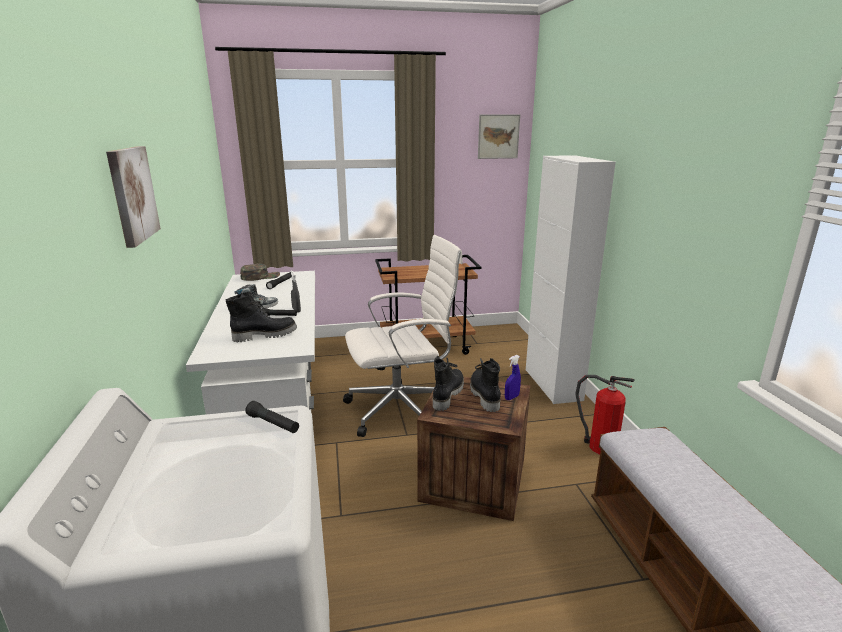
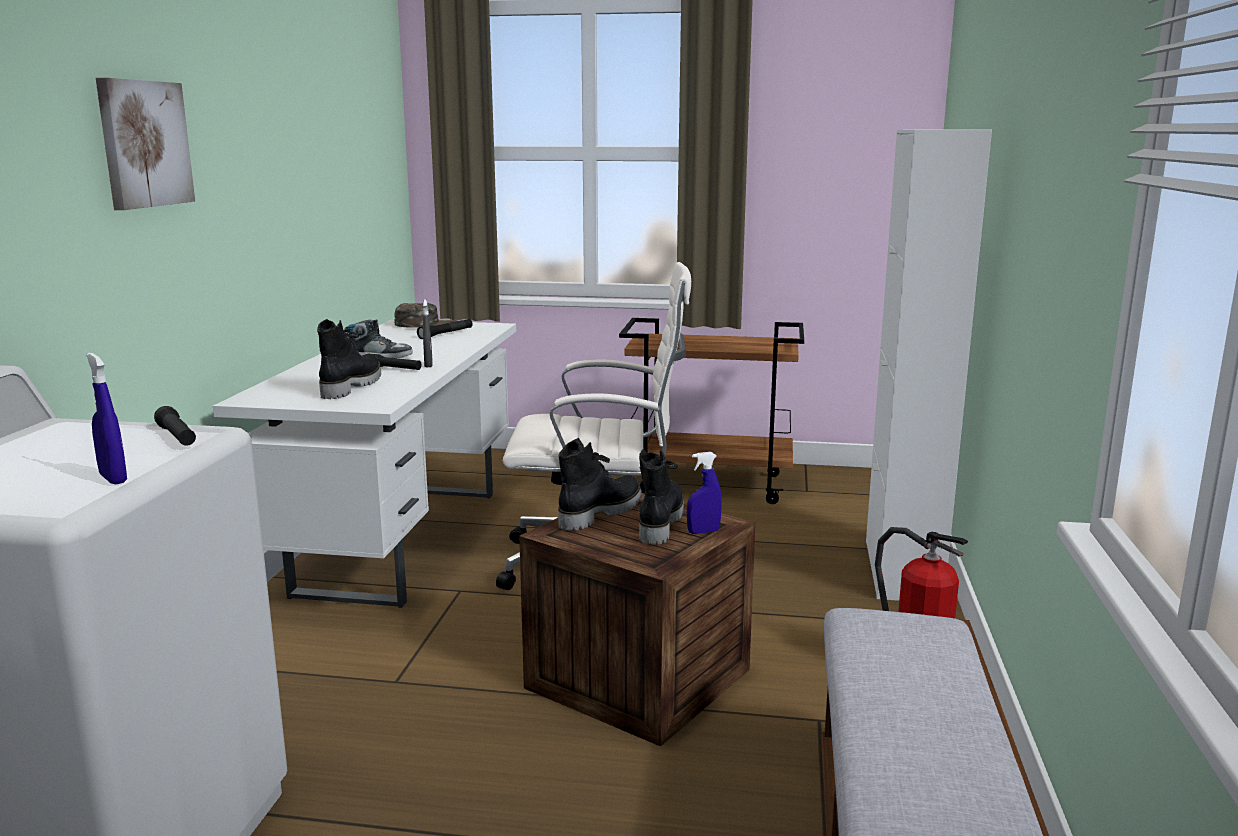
camera: 20 degrees right, 5 degrees down
(265, 335) = (350, 387): black boot -> black boot turned 75 degrees counterclockwise
(279, 477) = (113, 478): none -> blue spray bottle
(498, 136) = (877, 109): picture -> none

